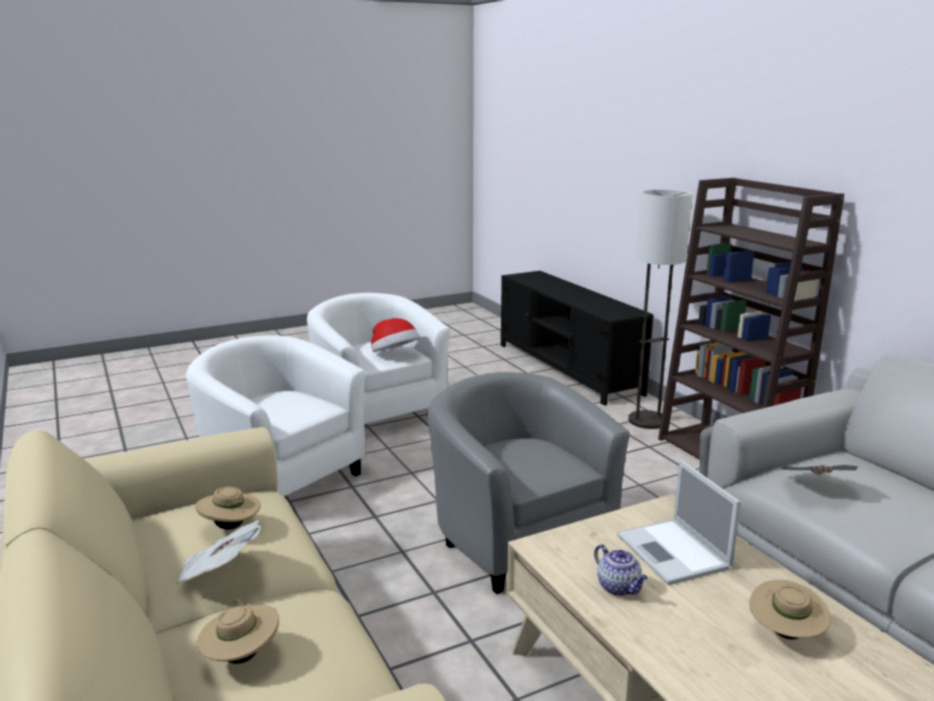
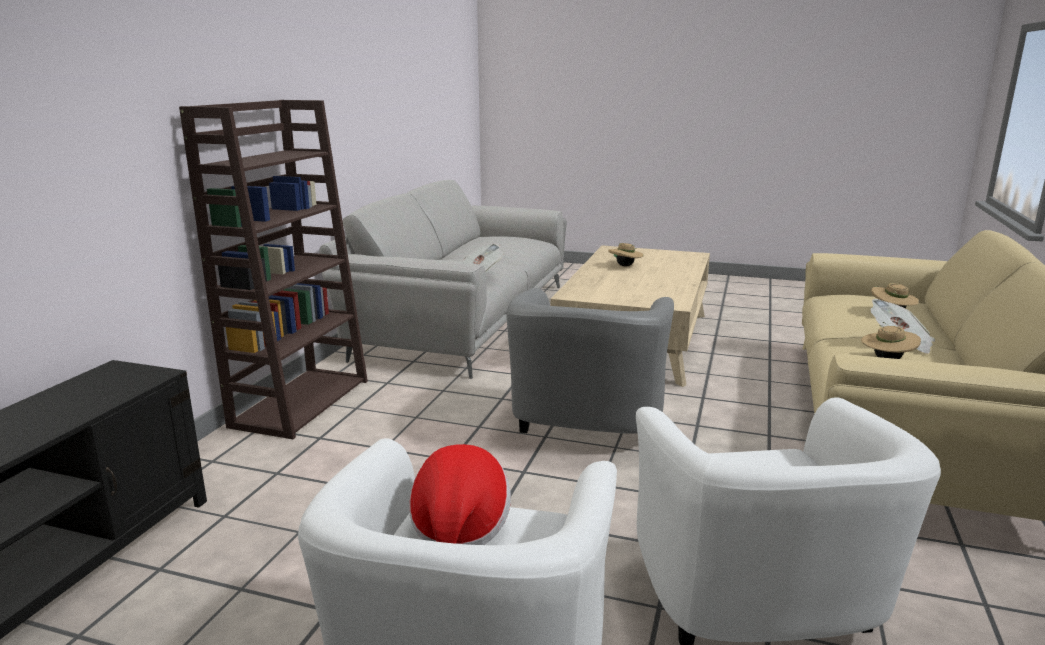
camera: 135 degrees left, 0 degrees up
(619, 587) = (664, 287): teapot -> none
(647, 421) = (240, 459): floor lamp -> none
(674, 552) = (611, 286): laptop -> none

